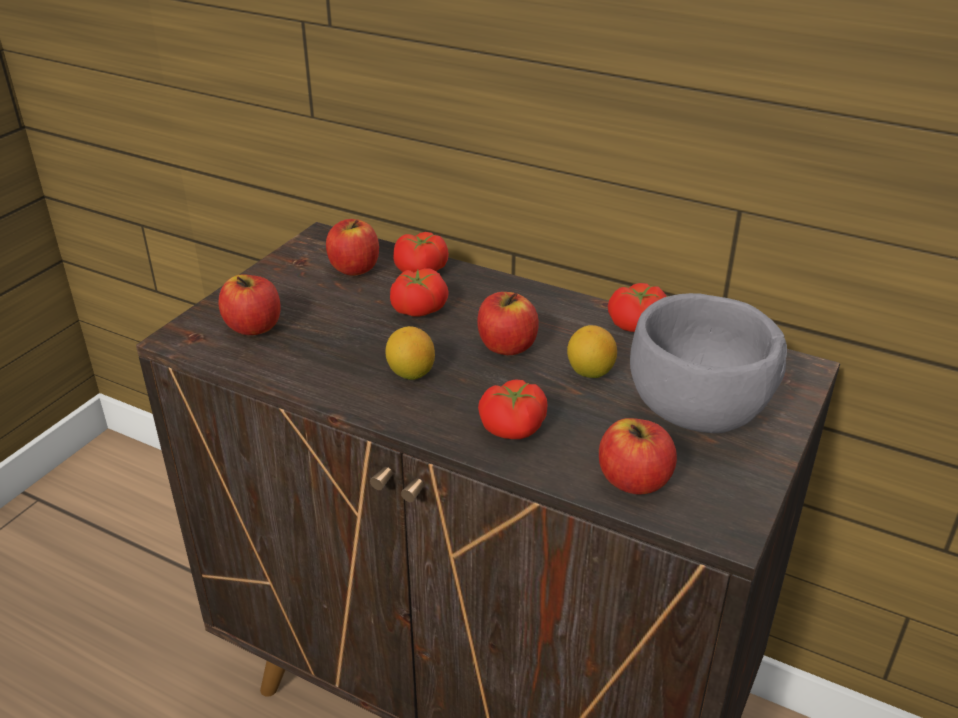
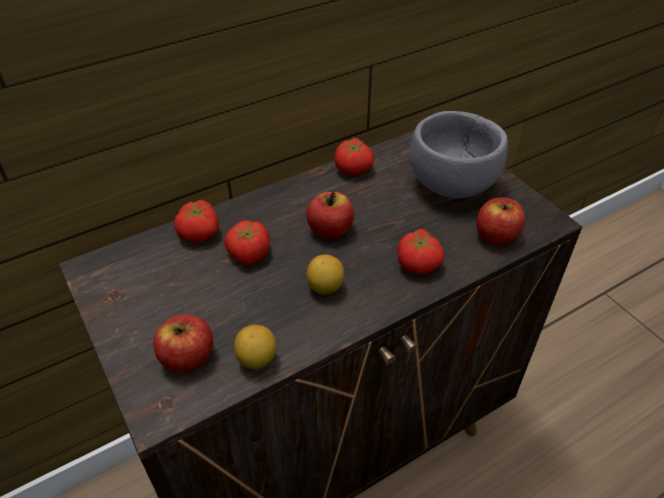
camera: 60 degrees left, 10 degrees up
(354, 268) = (159, 266): apple -> none
(590, 372) = (386, 207): lemon -> lemon (257, 359)

